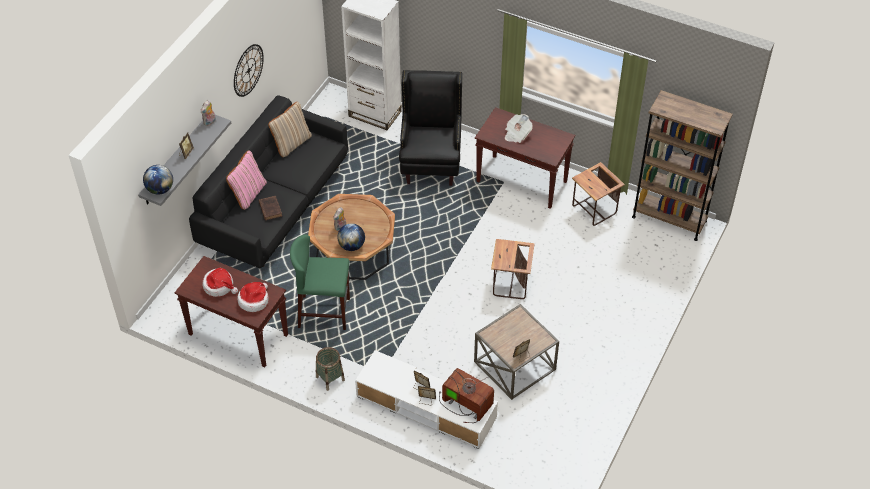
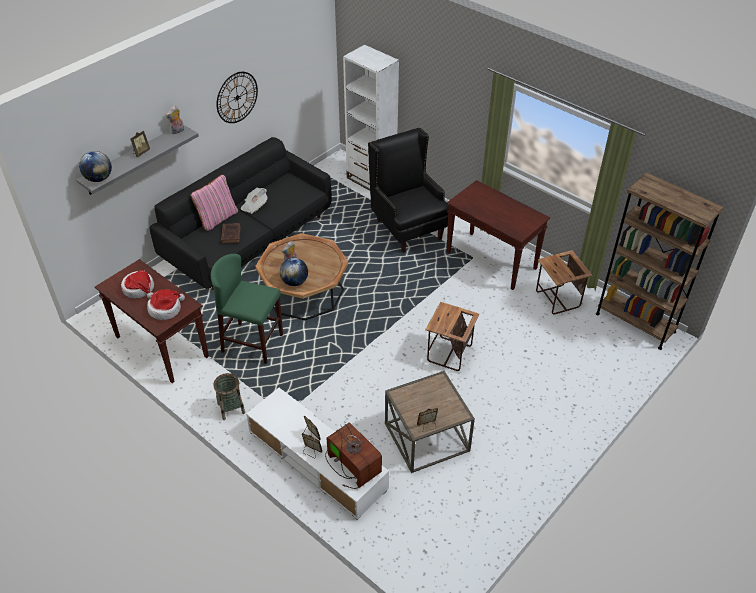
camera: 15 degrees right, 5 degrees down
(291, 143) = (276, 184): beige pillow -> none
(431, 163) = (408, 229): black armchair -> black armchair turned 45 degrees counterclockwise
(517, 134) = (490, 206): newspaper -> newspaper (254, 206)

